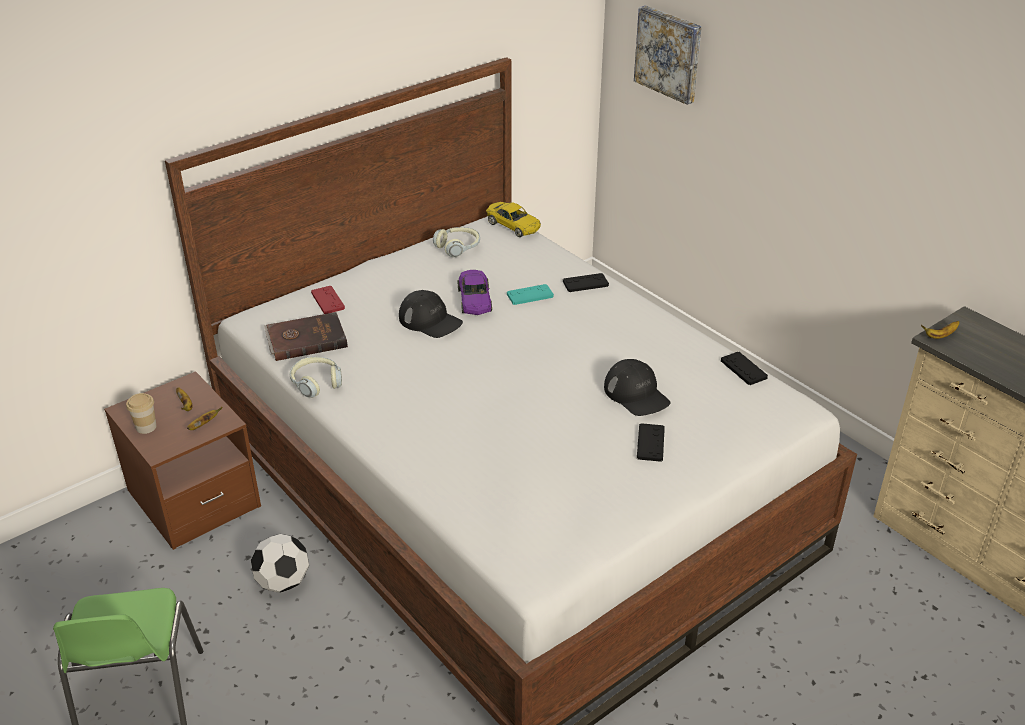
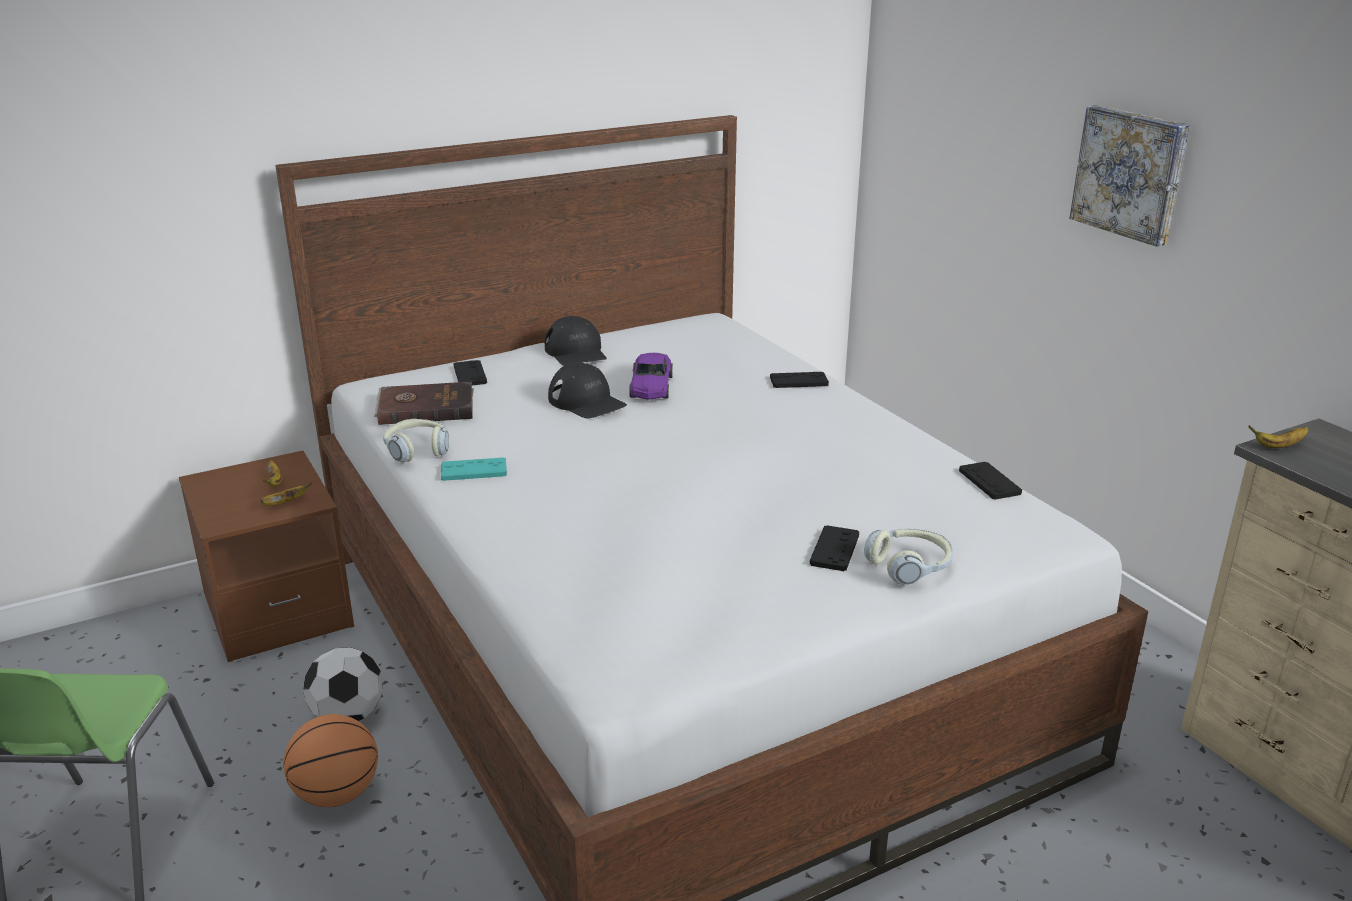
camera: 10 degrees right, 10 degrees down
(146, 427) = (217, 499): cup -> none
(298, 646) = (337, 794): none -> basketball
(328, 301) = (470, 374): red game controller -> black game controller
(458, 247) = (651, 338): headphones -> headphones (910, 566)
(513, 225) = (726, 323): yellow toy car -> none
(530, 295) = (723, 387): turquoise game controller -> turquoise game controller (474, 471)
(636, 394) = (831, 495): black cap -> black cap (576, 352)
(669, 53) = (937, 122): picture -> picture (1131, 173)

